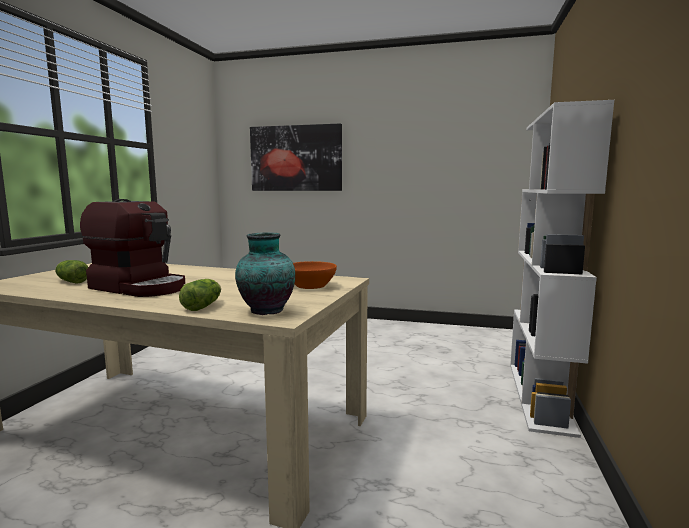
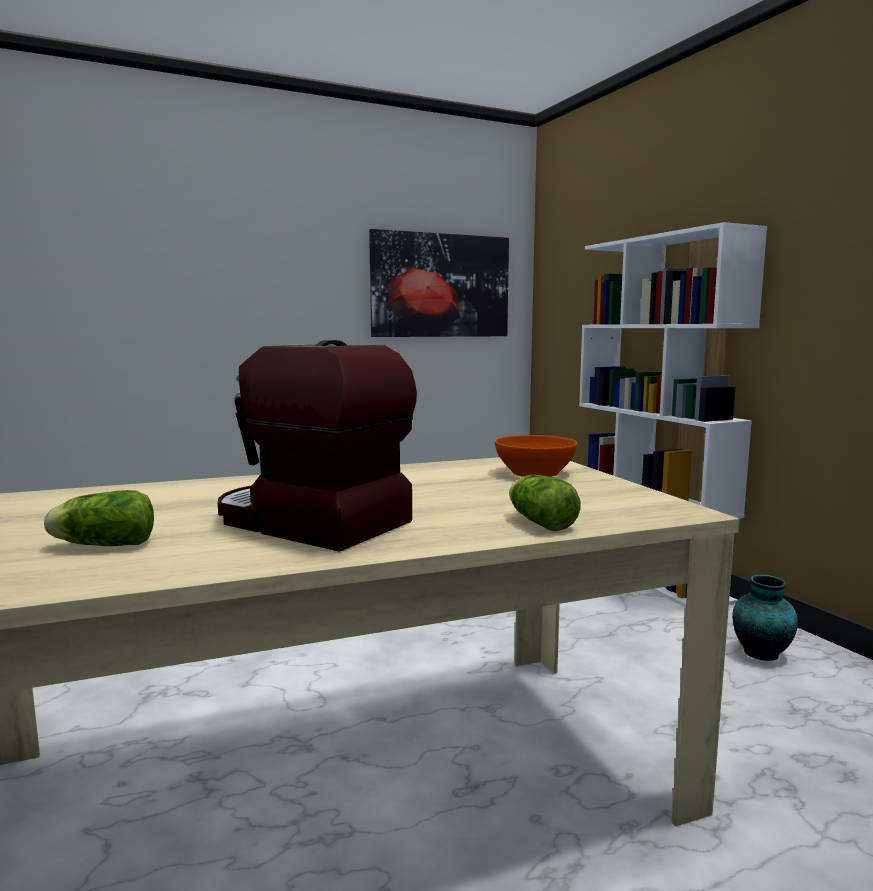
camera: 40 degrees left, 0 degrees up
(140, 287) = (309, 523): coffee machine -> coffee machine turned 135 degrees counterclockwise
(265, 311) = (631, 509): vase -> vase (762, 654)
(296, 158) = (169, 267): picture -> picture (440, 286)

